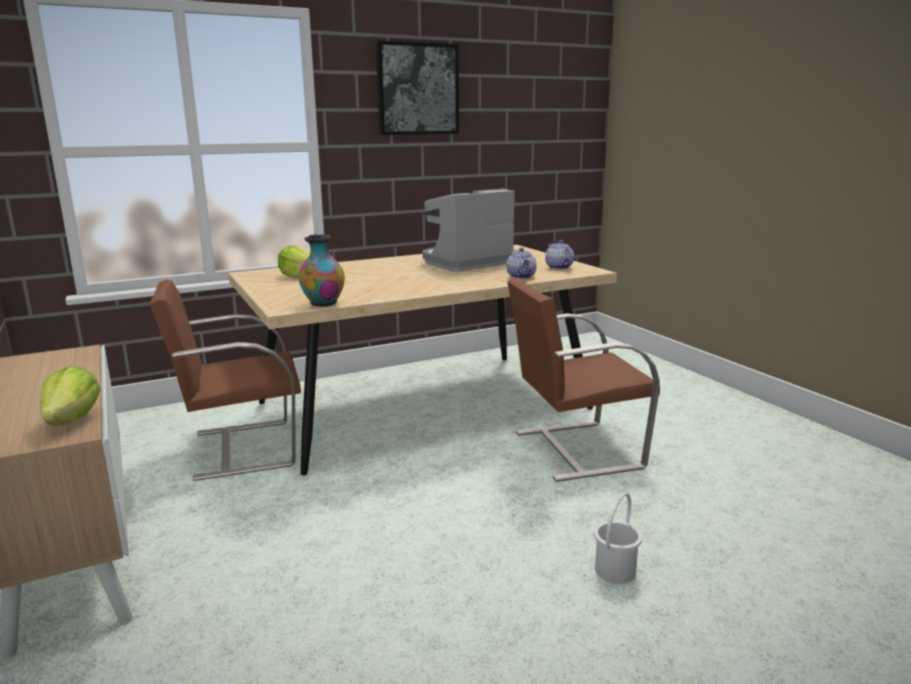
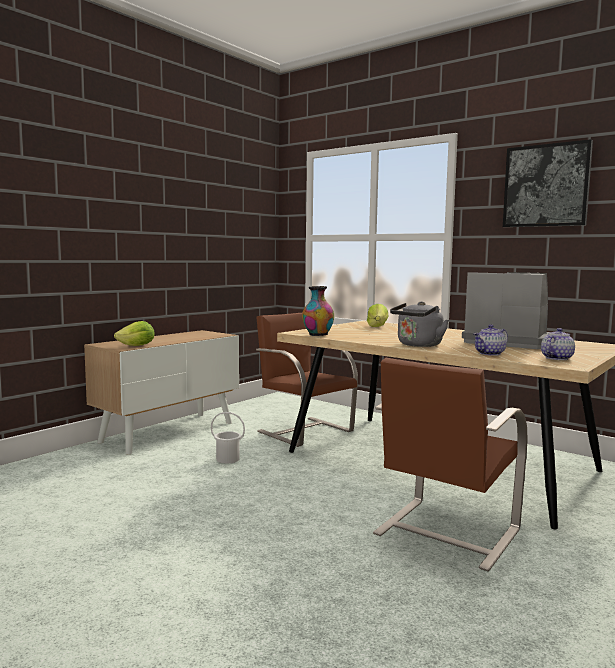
camera: 65 degrees right, 10 degrees down
(450, 285) = (418, 345): none -> grey kettle
(574, 449) = (445, 532): brown chair -> brown chair turned 105 degrees counterclockwise
(616, 571) = (248, 577): white bucket -> white bucket (228, 459)

